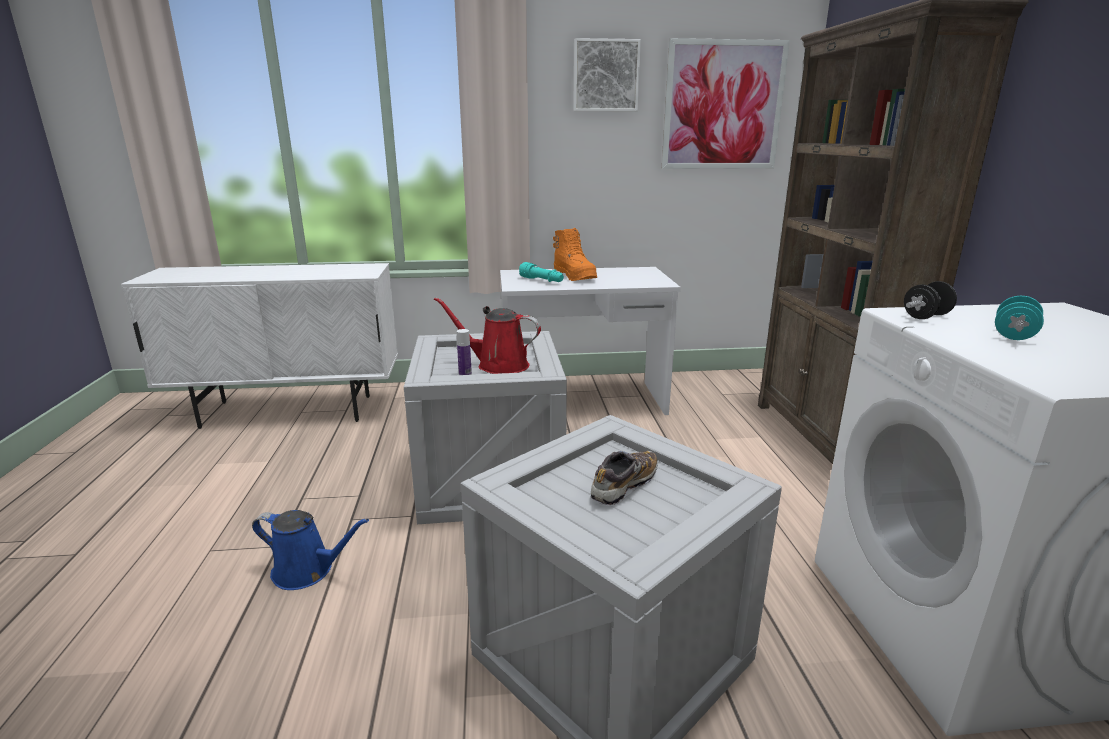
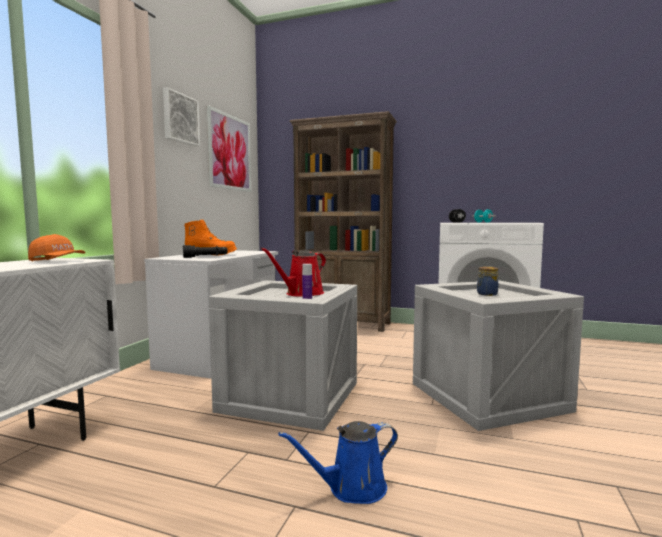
camera: 65 degrees left, 15 degrees down
(308, 571) = (352, 488): blue watering can -> blue watering can turned 150 degrees counterclockwise
(350, 271) = (57, 261): none -> orange cap
(542, 281) = (205, 257): turquoise flashlight -> black flashlight
(624, 486) = (486, 294): shoe -> jar

